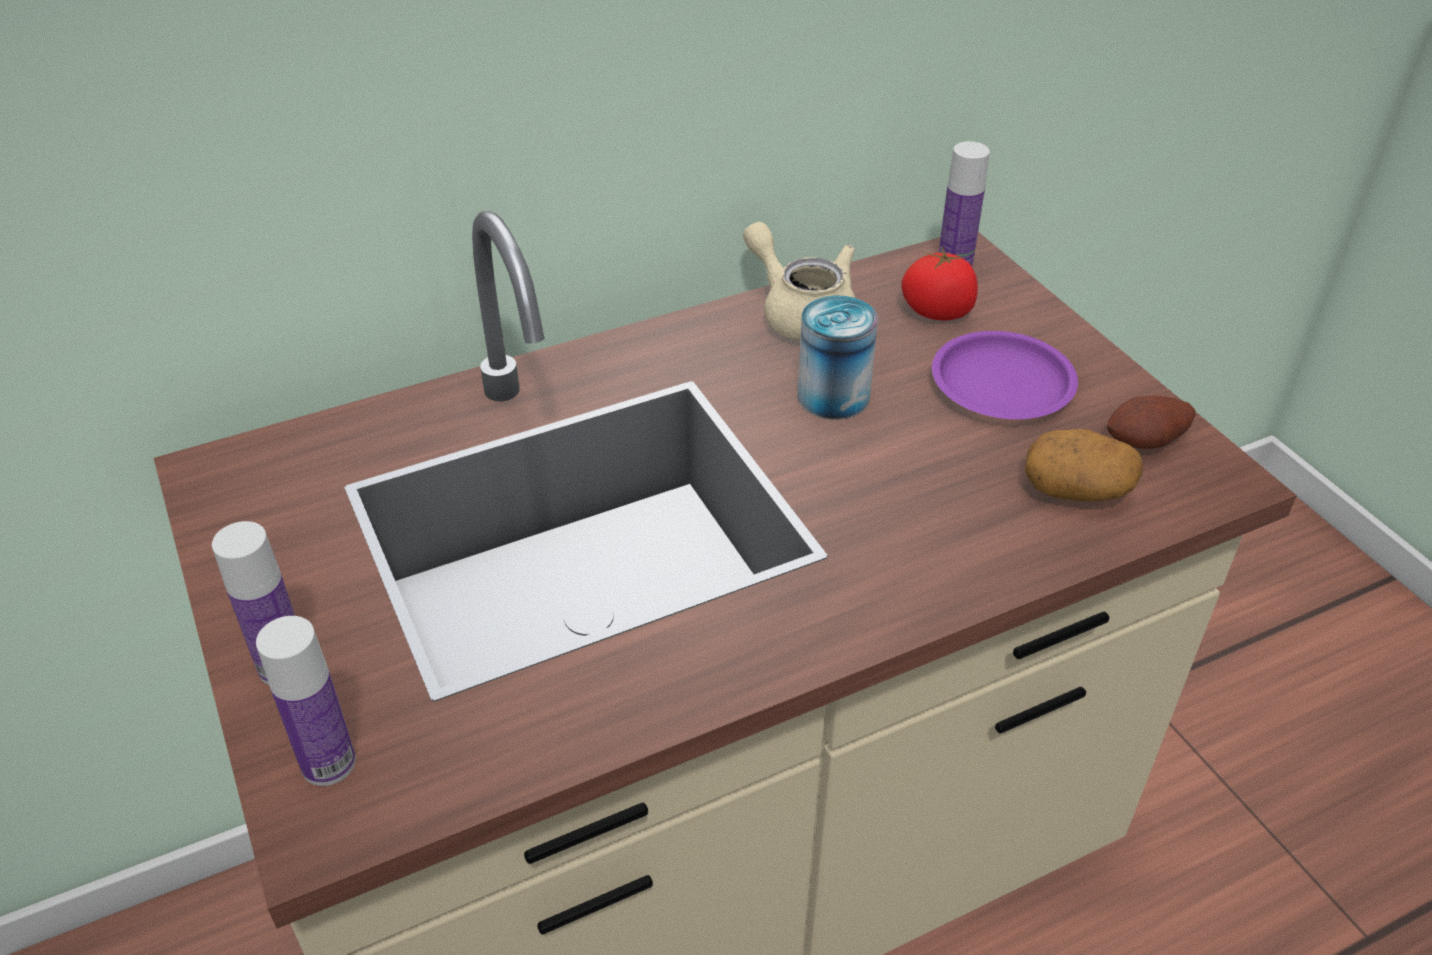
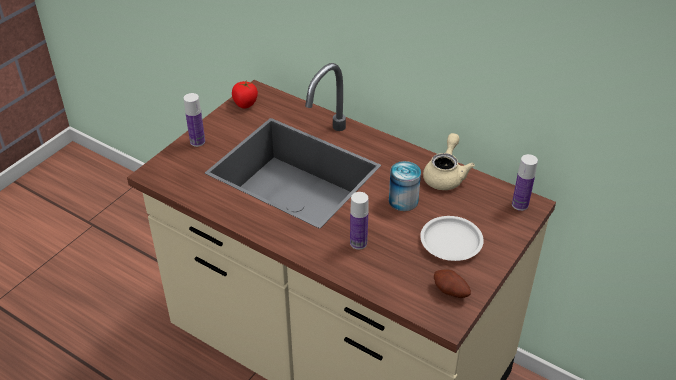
camera: 60 degrees right, 0 degrees up
(328, 763) = (172, 165): bottle -> bottle (358, 243)
(937, 311) = (482, 210): tomato -> tomato (245, 103)
(1003, 384) = (451, 242): purple plate -> white plate
(1077, 488) = (406, 279): potato -> none

